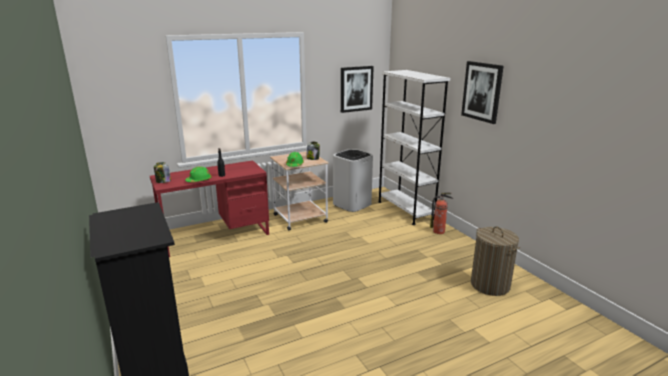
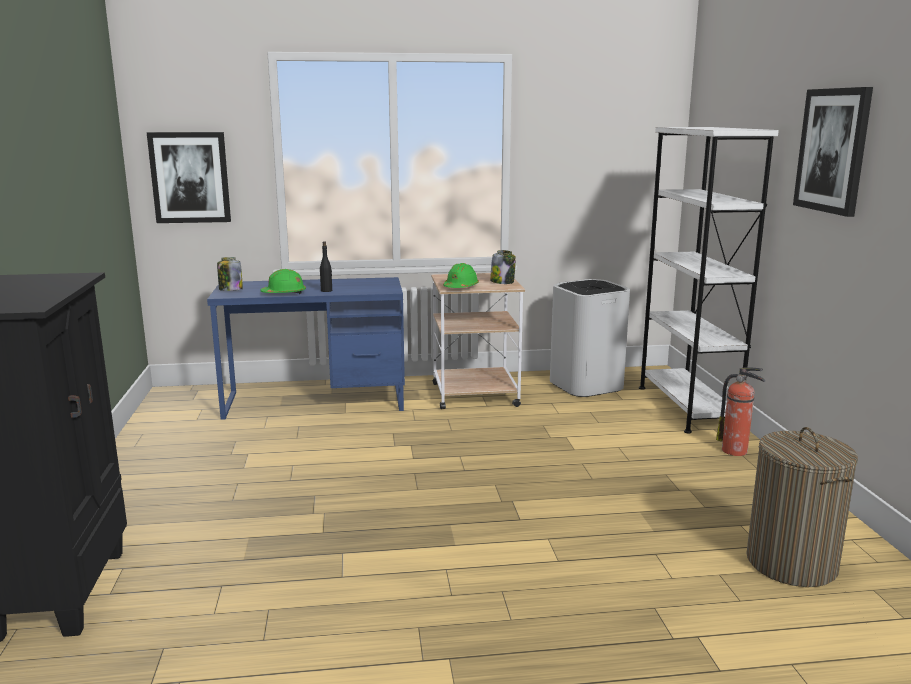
camera: 20 degrees right, 5 degrees down
(215, 236) = (315, 401): red desk -> blue desk
(356, 89) = (614, 166): picture -> picture (190, 177)

